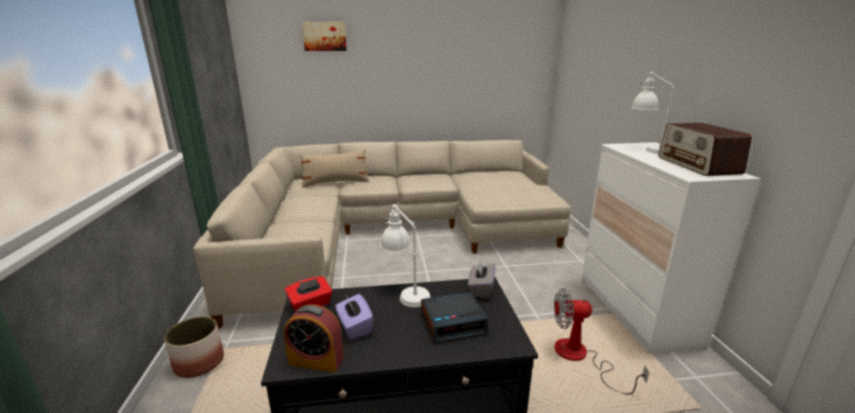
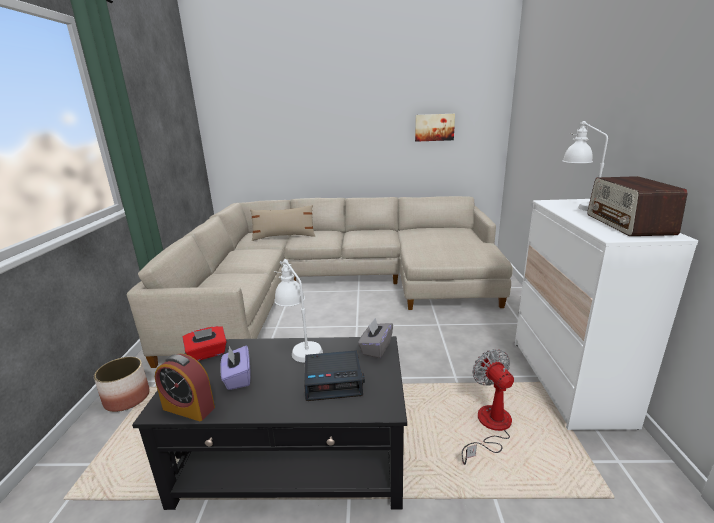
camera: 10 degrees right, 0 degrees up
(324, 36) = (278, 97): picture -> picture (434, 127)
(580, 358) = (489, 427): fan -> fan turned 60 degrees clockwise

